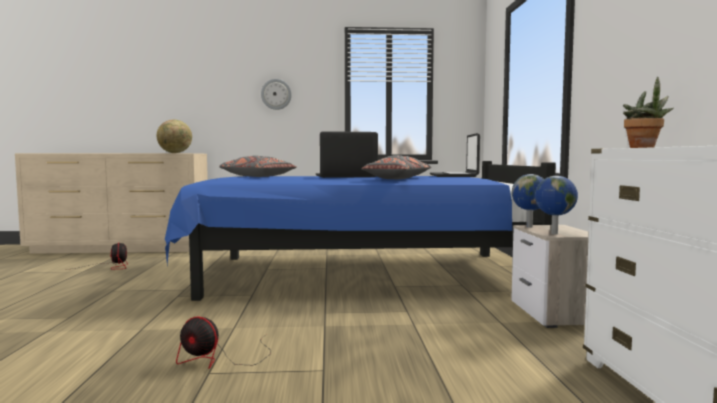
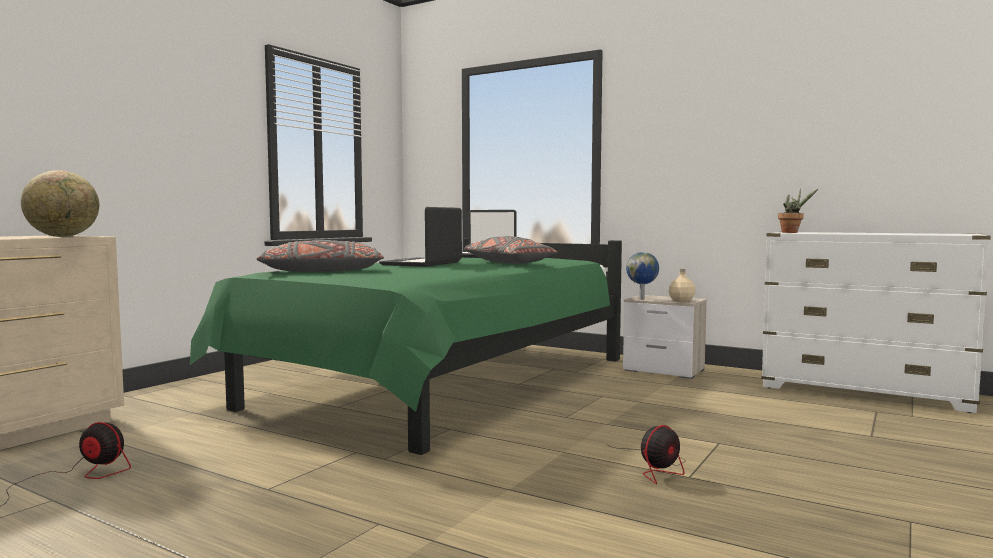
camera: 55 degrees left, 0 degrees up
(276, 94) = (176, 133): wall clock -> none
(354, 273) = (442, 384): blue bed -> green bed
(553, 233) = (681, 301): globe -> beige bottle

